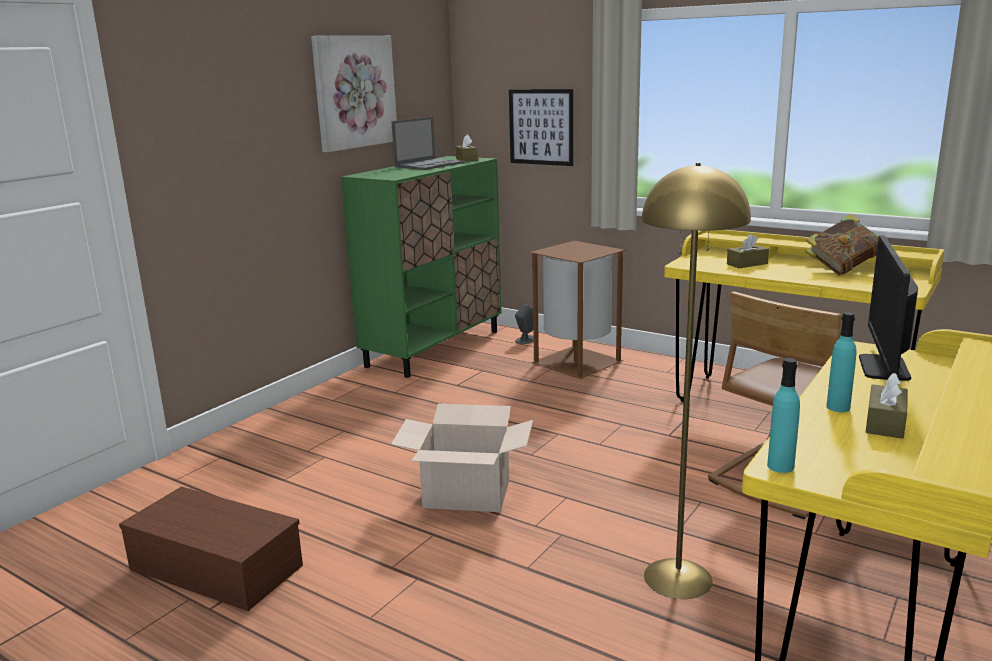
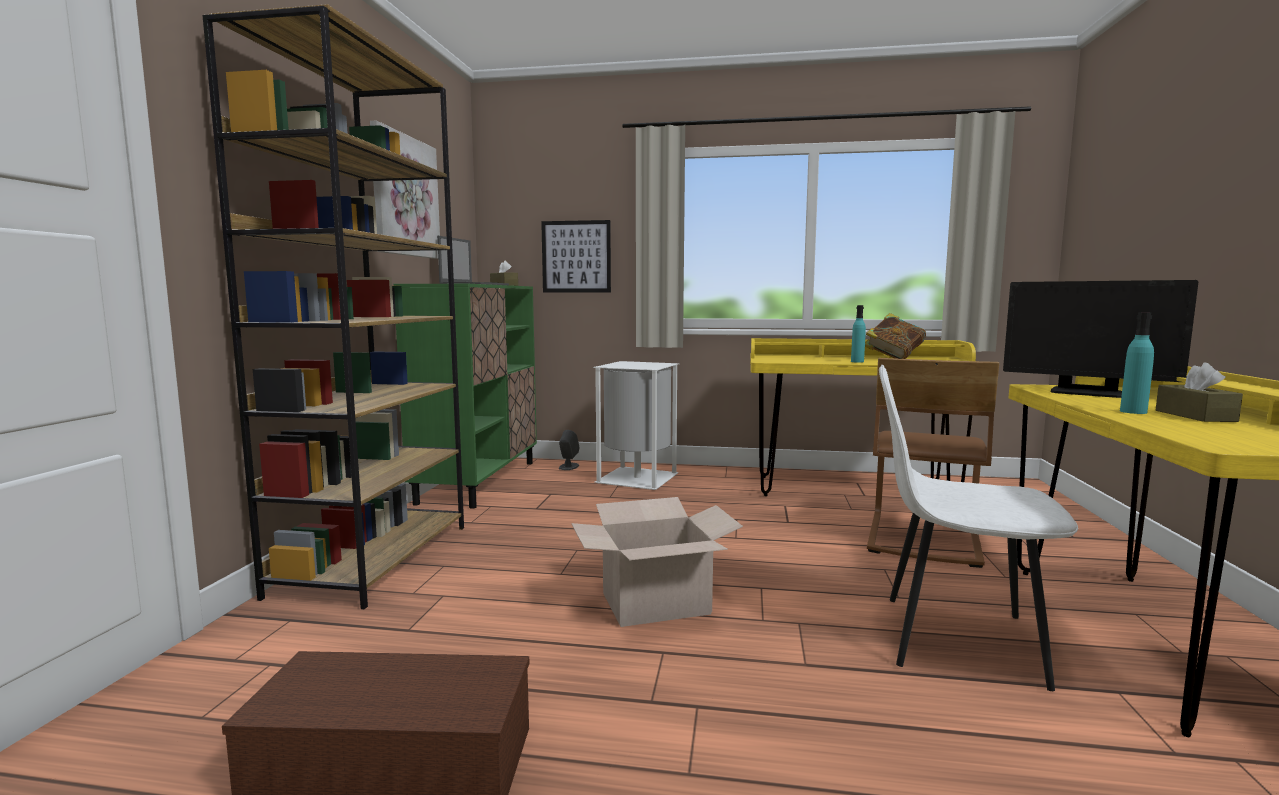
camera: 25 degrees left, 10 degrees down
(302, 416) = (374, 558): none -> brown bookcase
(577, 363) = (638, 478): brown trash can -> white trash can
(677, 577) = (955, 639): yellow floor lamp -> white chair
(747, 264) = (816, 359): brown tissue box -> none
(780, 466) = (1224, 445): turquoise bottle -> turquoise bottle (857, 361)
(884, 368) = (1086, 393): monitor -> monitor turned 45 degrees counterclockwise

